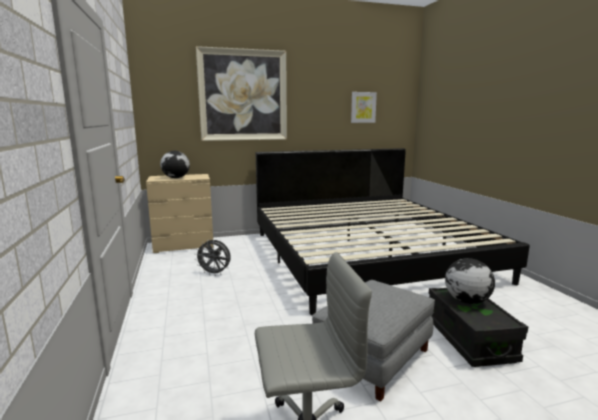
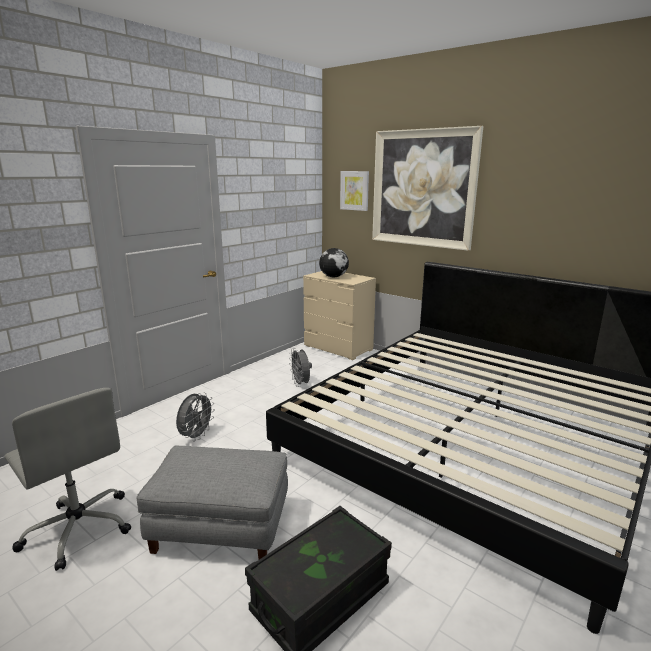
camera: 55 degrees right, 5 degrees up
(225, 338) = (196, 436): none -> grey fan
(363, 107) = (611, 212): picture -> picture (354, 190)
(466, 301) = (333, 547): globe -> none

